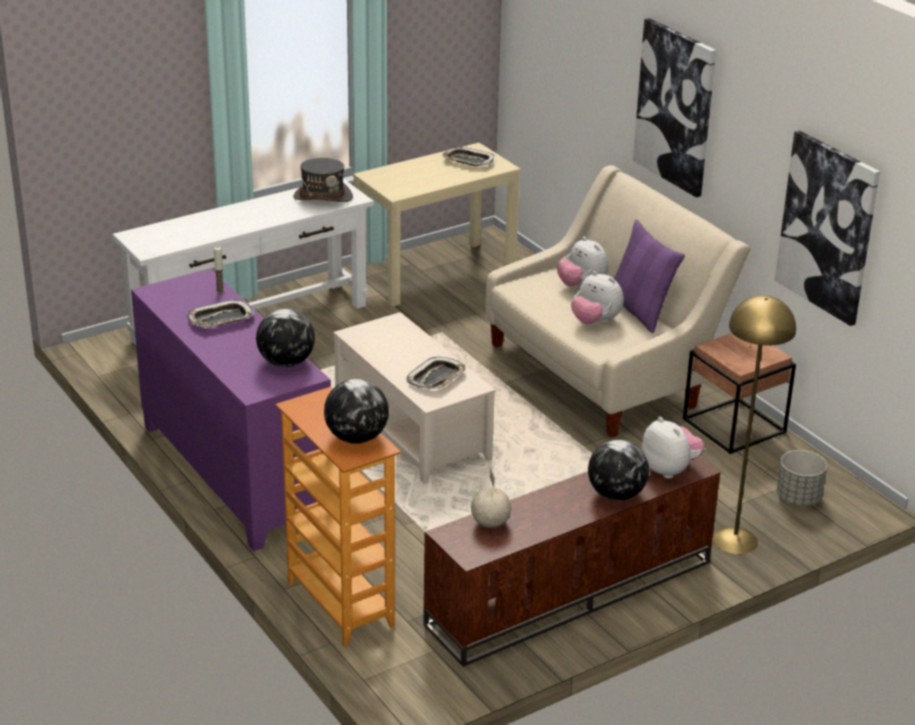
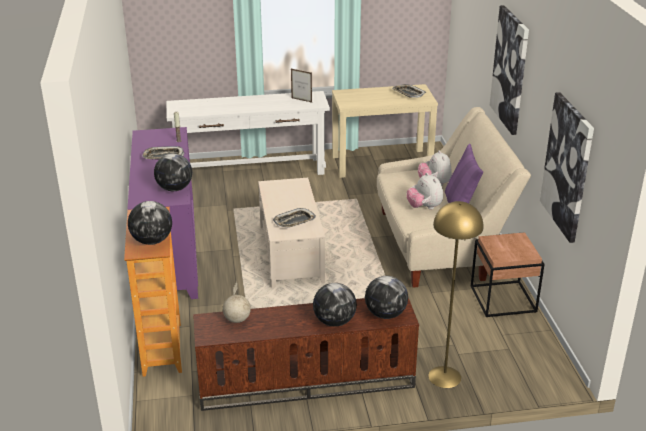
camera: 25 degrees right, 0 degrees up
(323, 197) = (301, 100): grey hat -> picture frame
(670, 470) = (385, 314): plush toy -> globe
(798, 498) = (512, 359): grey planter -> none

